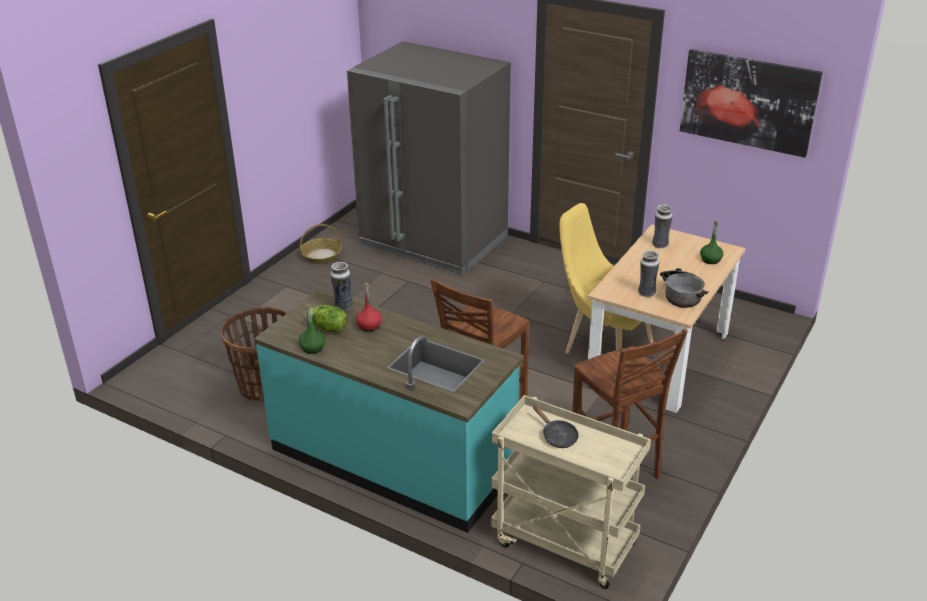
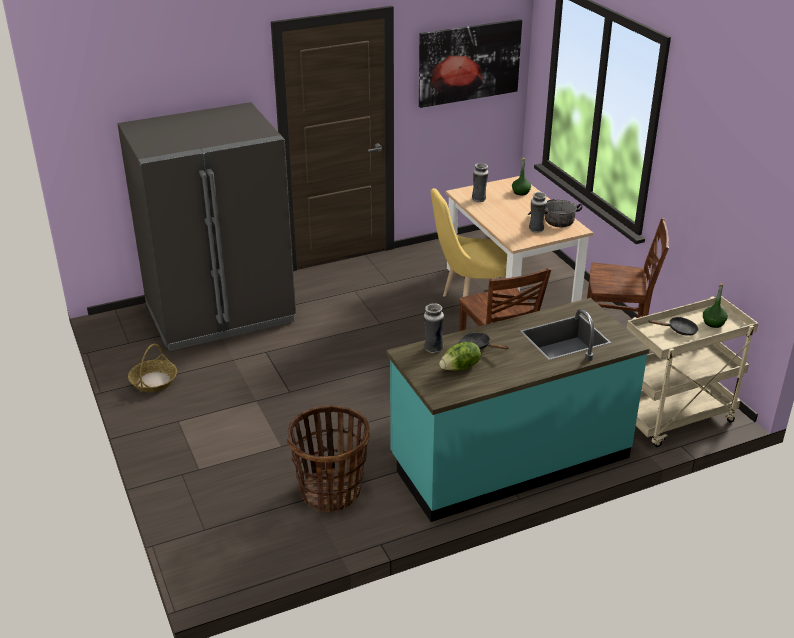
camera: 55 degrees left, 0 degrees up
(312, 348) = (482, 384): green bottle -> green bottle (713, 323)
(369, 326) = (478, 346): red bottle -> black frying pan

